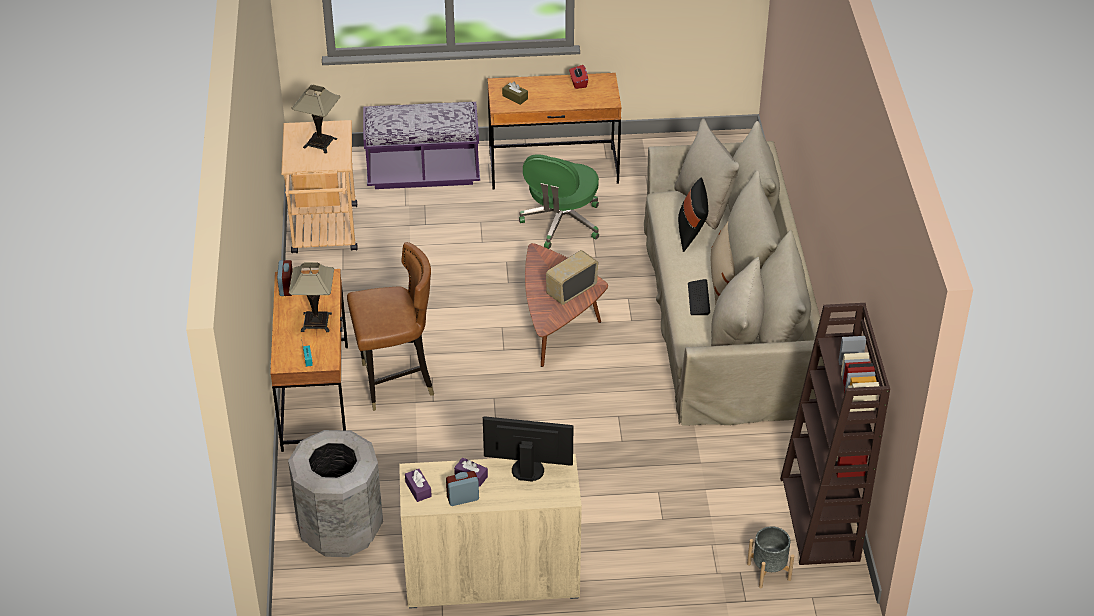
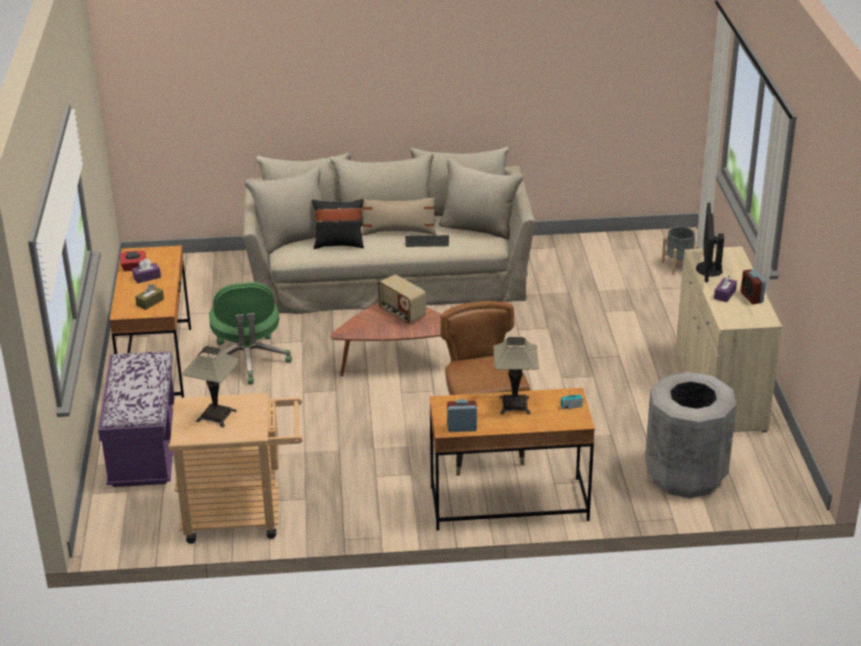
camera: 90 degrees left, 10 degrees down
(418, 489) = (748, 319): purple tissue box -> purple tissue box (147, 277)
(561, 223) = (248, 361): green office chair -> green office chair turned 60 degrees clockwise
(821, 520) = (621, 244): brown bookcase -> none

